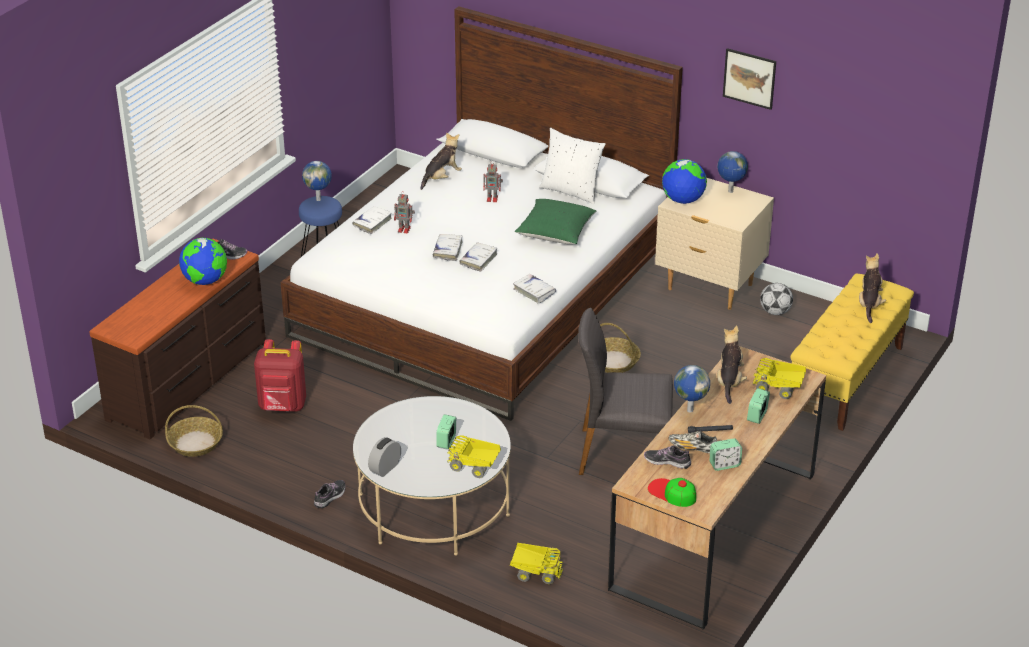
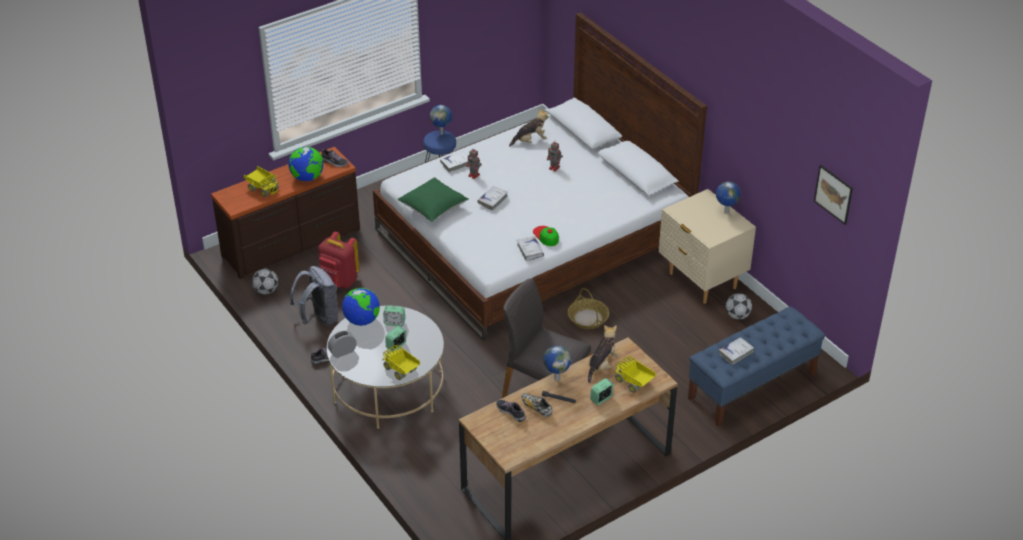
camera: 25 degrees right, 5 degrees up
(195, 443) = (266, 291): basket -> football
(287, 455) = (318, 318): none -> grey backpack
(478, 260) = (509, 214): white book -> white book (735, 353)
(535, 572) = (421, 459): toy truck -> toy truck (262, 188)
(555, 233) = (579, 208): green pillow -> green pillow (433, 208)
(571, 191) = (616, 177): white pillow -> none
(672, 493) = (496, 436): cap -> cap (546, 236)
(683, 200) = (684, 209): globe -> globe (362, 320)
(724, 464) = (549, 428): alarm clock -> alarm clock (394, 323)
(749, 78) = (747, 129): picture -> picture (833, 194)
(846, 379) = (751, 387): yellow bench -> blue bench
(869, 304) = (779, 335): plush toy -> none

